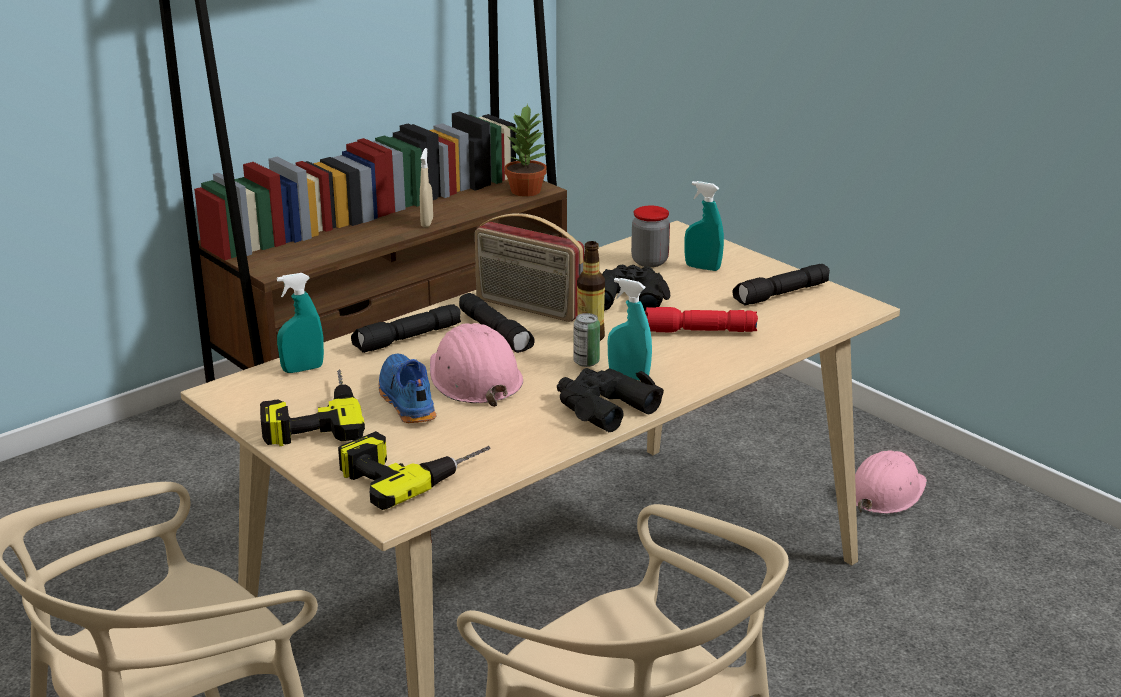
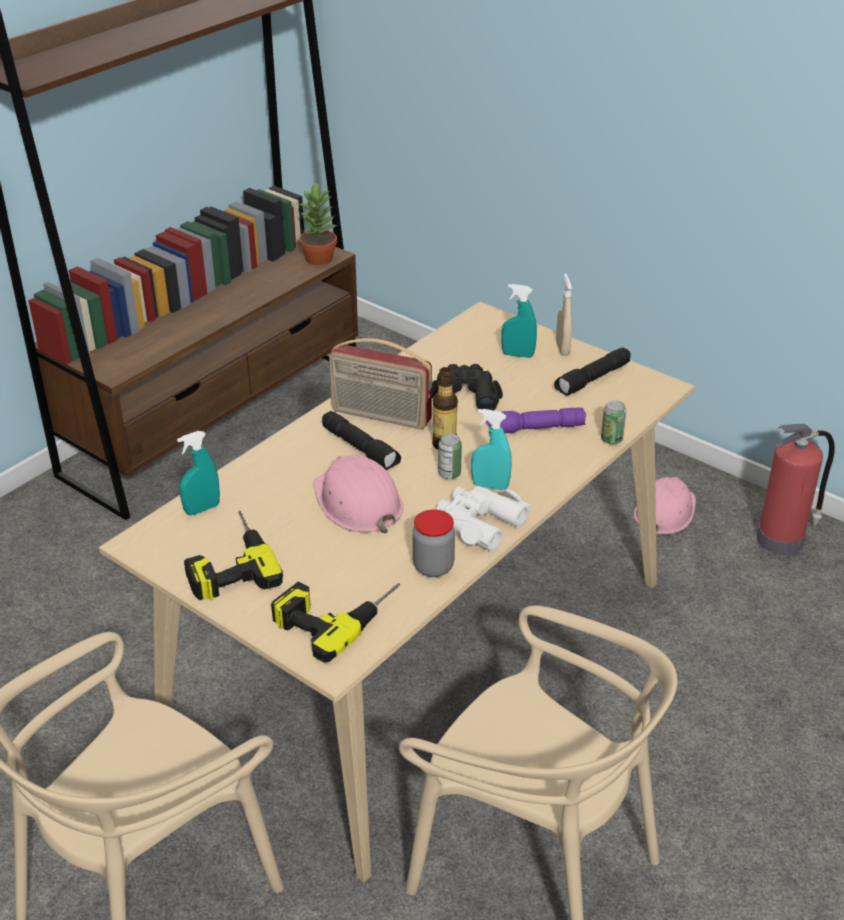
camera: 10 degrees left, 10 degrees up
(405, 400) = (305, 535): blue shoe -> none
(407, 339) = (285, 464): black flashlight -> none
(427, 222) = (240, 303): beige spray bottle -> beige spray bottle (562, 349)
(603, 407) = (478, 523): black binoculars -> white binoculars
(649, 261) = (470, 352): jar -> jar (433, 567)
(698, 332) = (534, 429): red flashlight -> purple flashlight
(784, 347) = (611, 439): none -> can
(1024, 532) = (782, 539): none -> fire extinguisher

